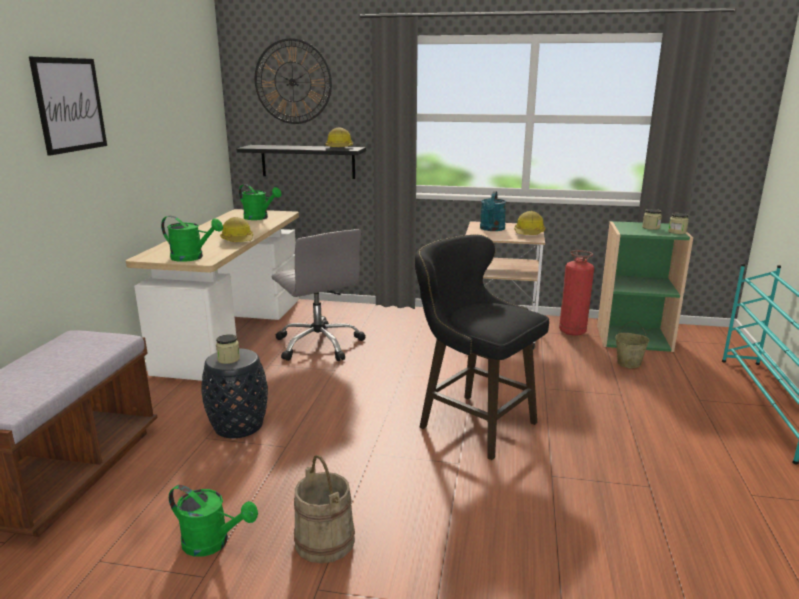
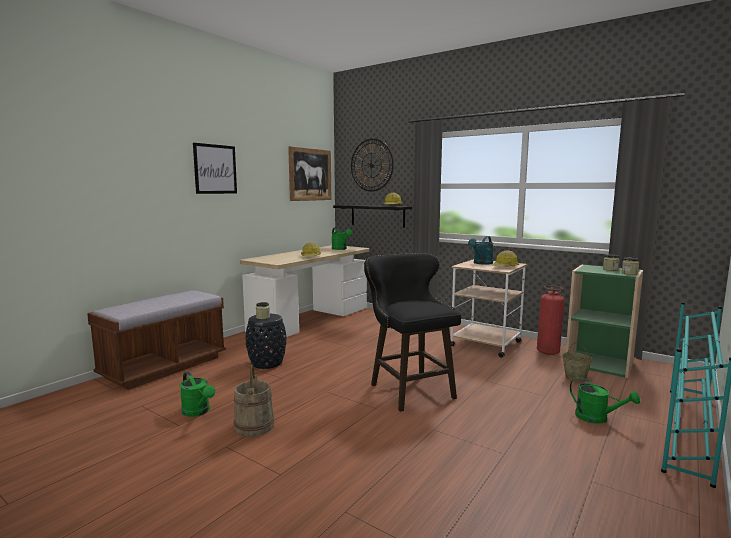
camera: 25 degrees right, 10 degrees down
(192, 257) = (273, 261): green watering can -> green watering can (597, 418)
(196, 99) = (310, 174): none -> picture
(319, 344) = (355, 332): grey office chair -> none

